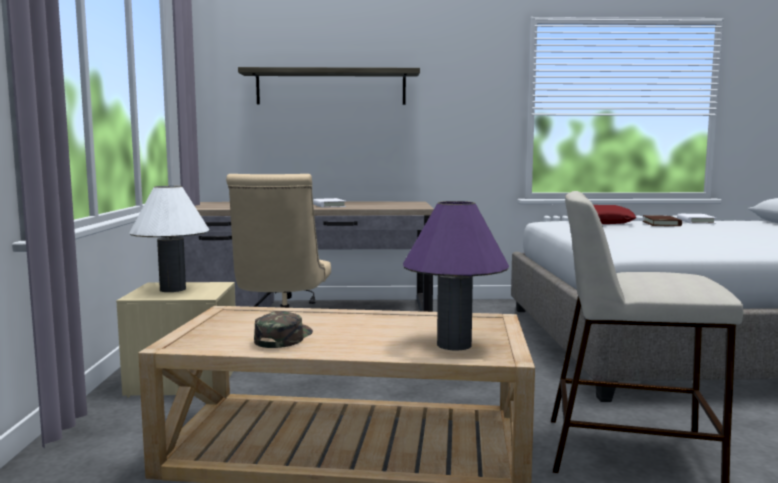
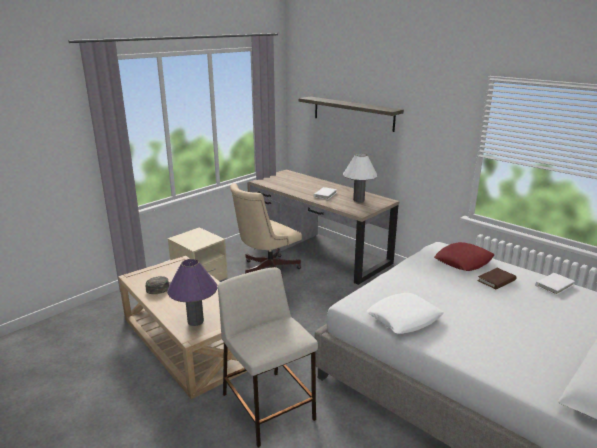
camera: 45 degrees right, 15 degrees up
(173, 289) = (195, 237): white table lamp -> white table lamp (358, 200)
(697, 248) = (404, 318): none -> white pillow

